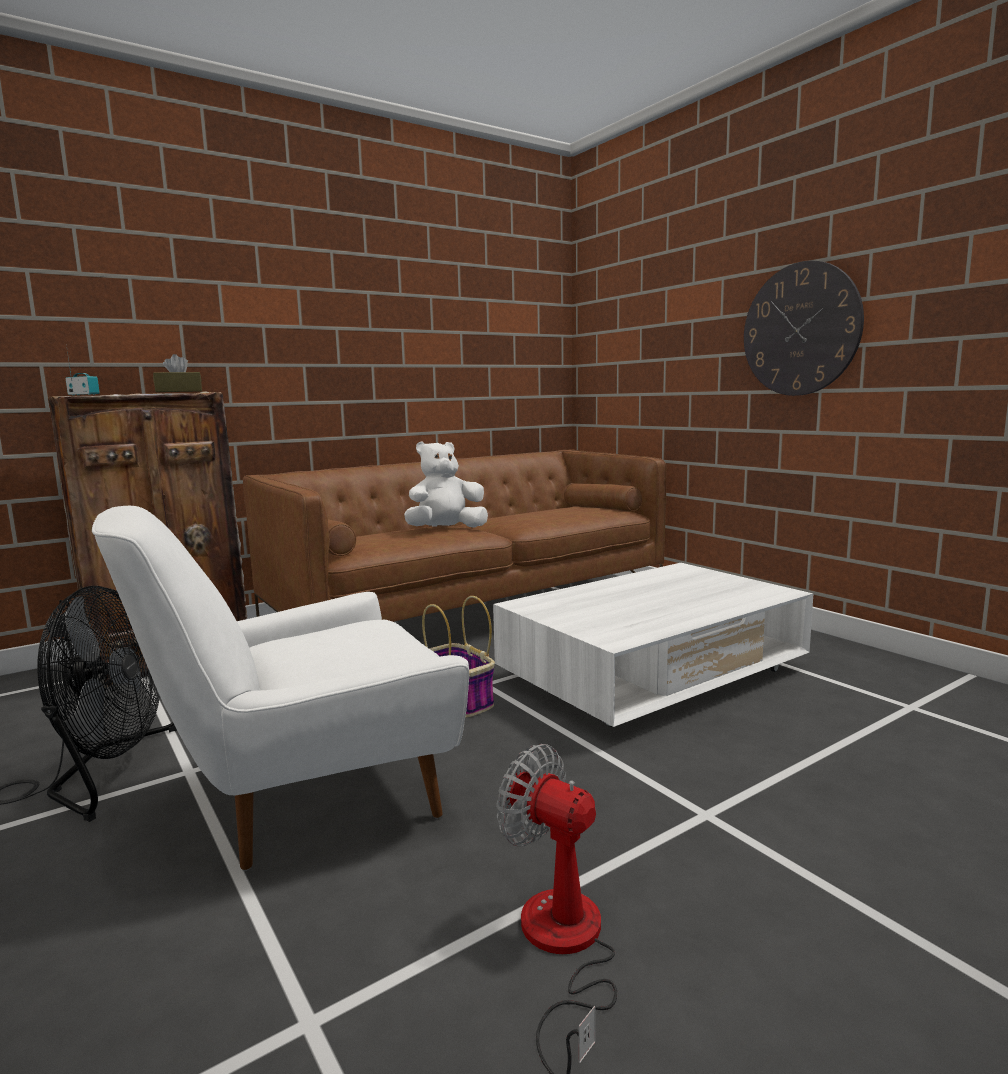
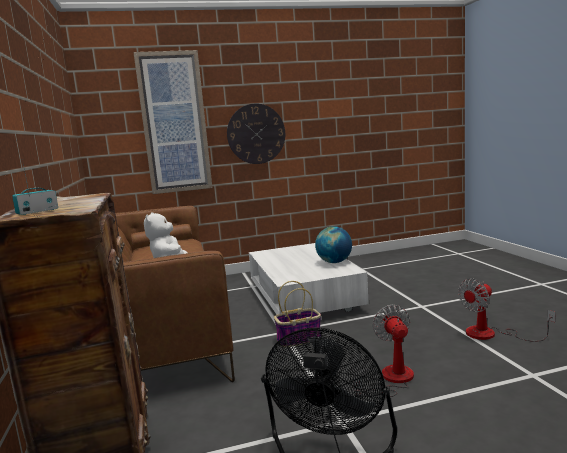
camera: 70 degrees left, 0 degrees up
(179, 391) = (70, 197): brown tissue box -> none
(307, 802) = (391, 380): white armchair -> fan
(664, 621) = (334, 262): none -> globe
(672, 312) = (174, 123): none -> picture

